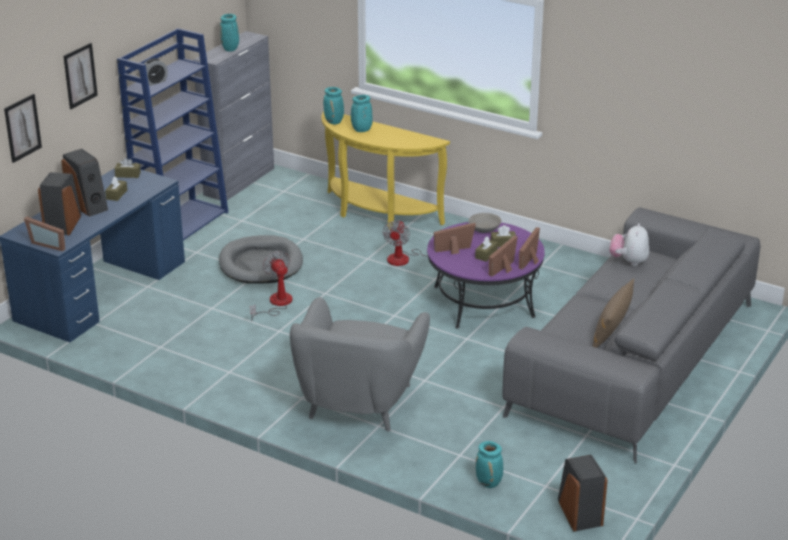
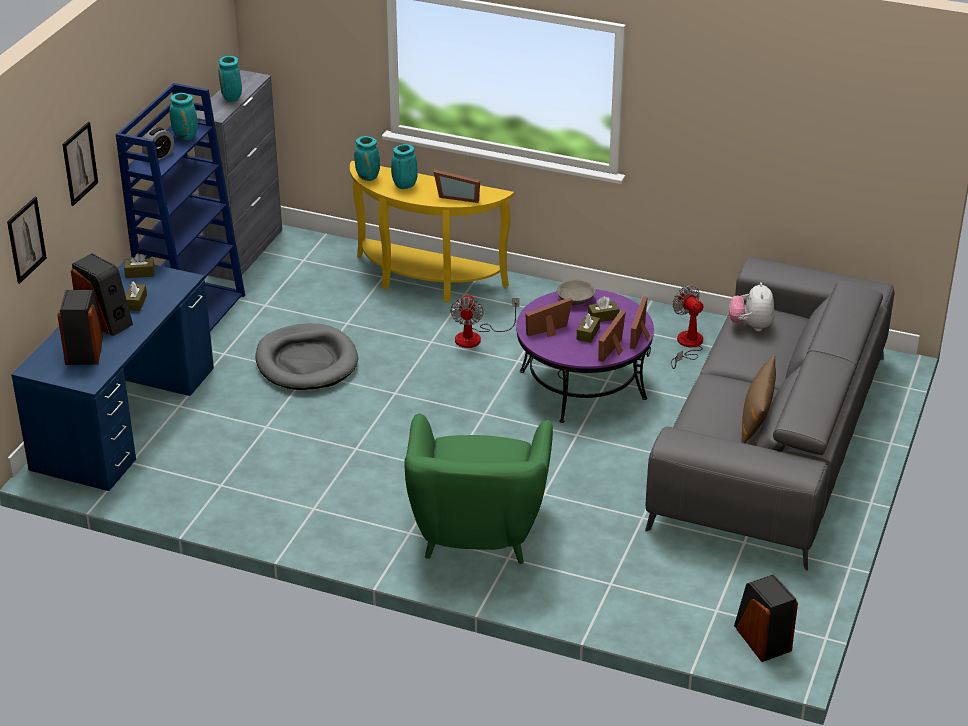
camera: 10 degrees left, 5 degrees up
(49, 244) = (77, 378): picture frame -> picture frame (458, 196)
(276, 304) = (341, 413): fan -> fan (687, 345)
(359, 404) = (477, 533): grey armchair -> green armchair
(489, 483) = (653, 615): turquoise vase -> turquoise vase (186, 137)

